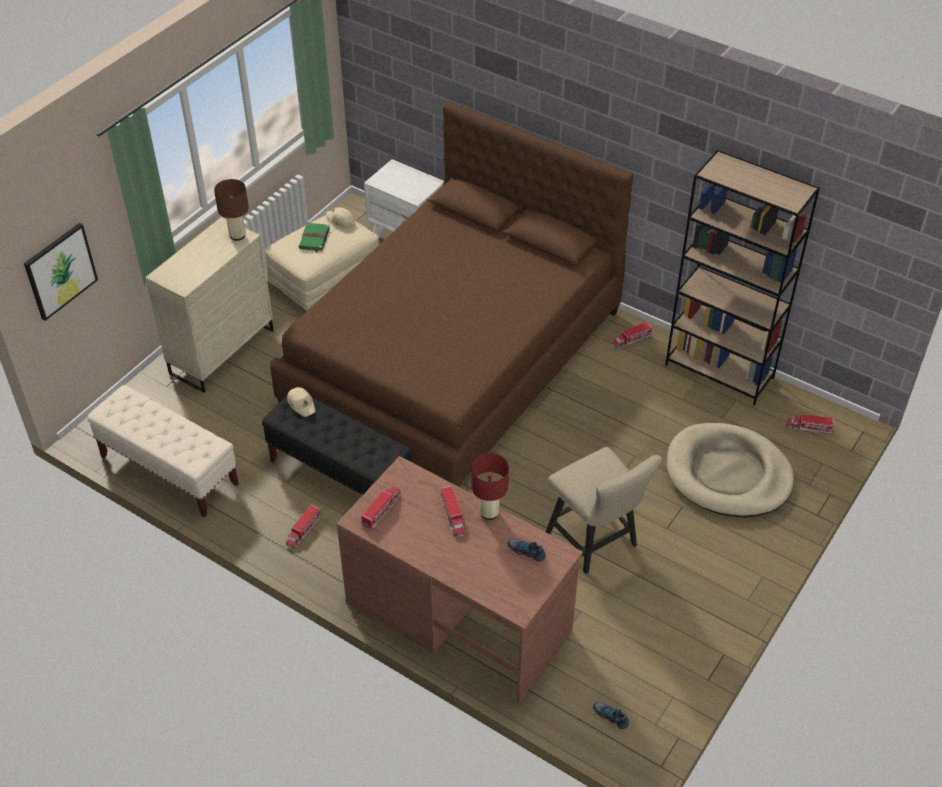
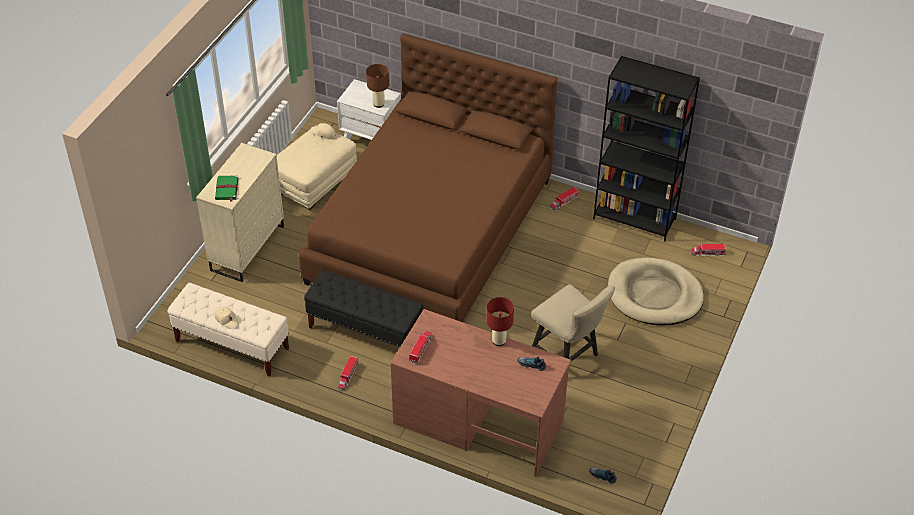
camera: 10 degrees left, 0 degrees up
(60, 271) = (140, 200): picture -> none
(237, 236) = (258, 156): brown table lamp -> brown table lamp (378, 104)
(301, 404) = (332, 281): beige cap -> beige cap (226, 319)
(314, 239) = (306, 150): green book -> green book (227, 189)
(453, 515) = (473, 346): toy truck -> none
(720, 371) = (635, 219): beige bookcase -> black bookcase

